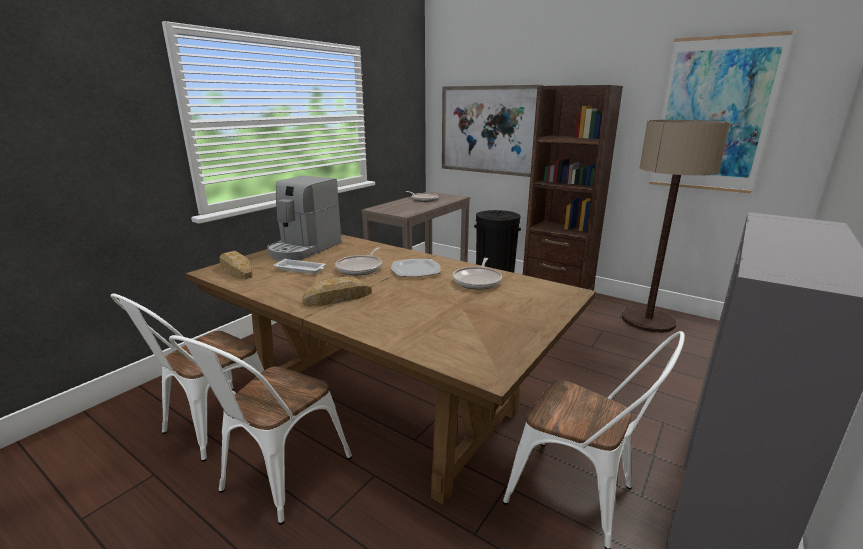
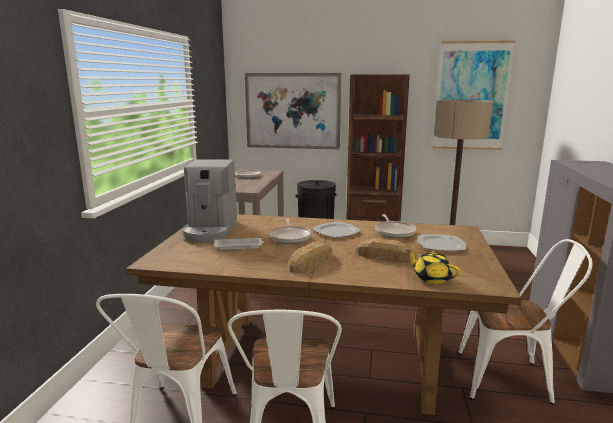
camera: 25 degrees left, 5 degrees down
(236, 270) = (177, 257): bread -> bread (385, 257)
(429, 344) = (431, 278): none -> yellow teapot
(509, 306) = (441, 245): none -> plate

